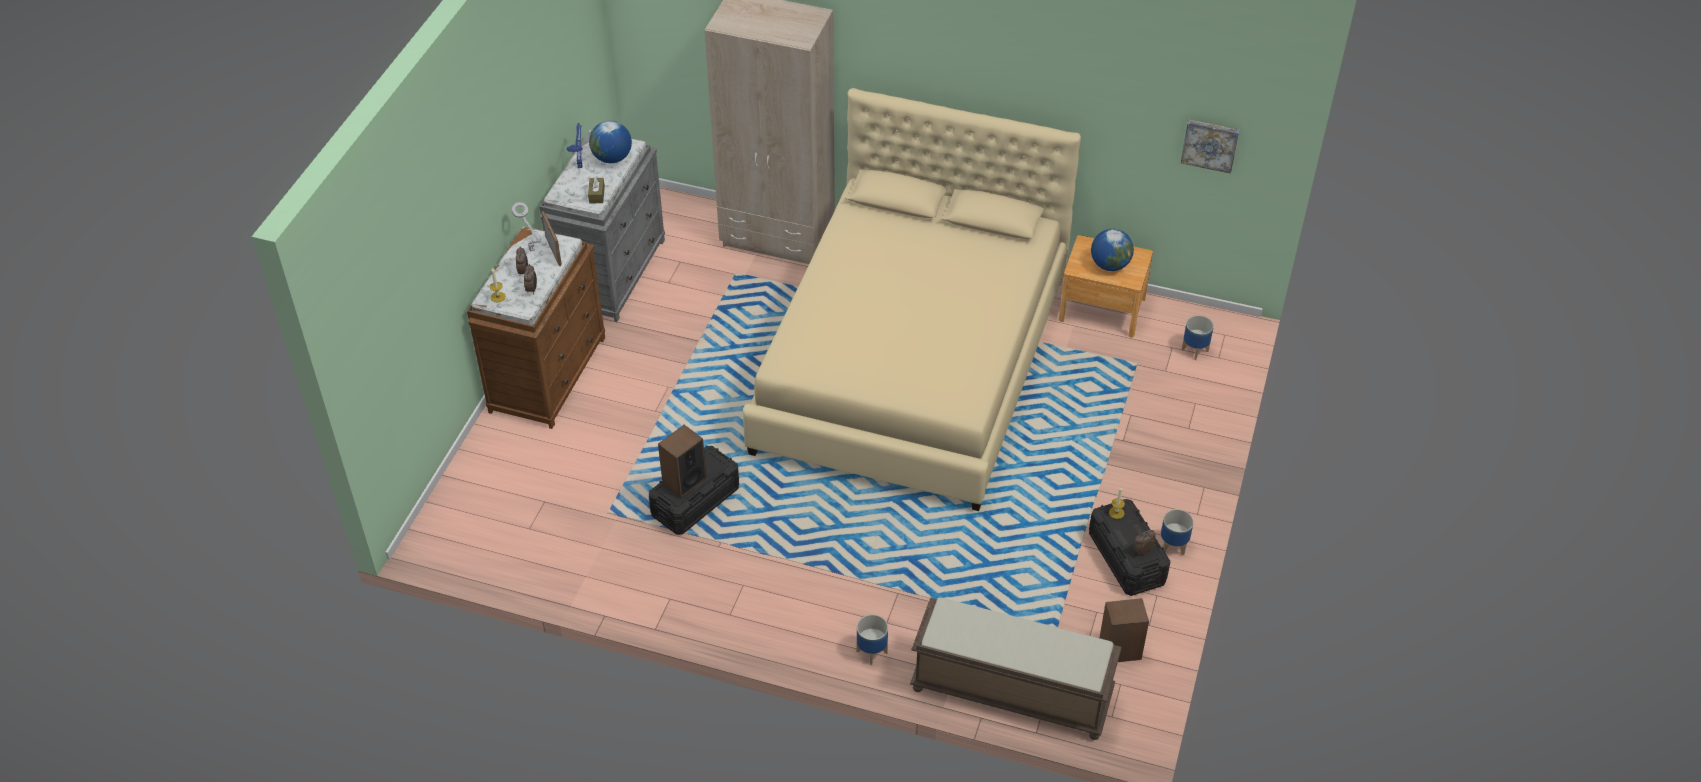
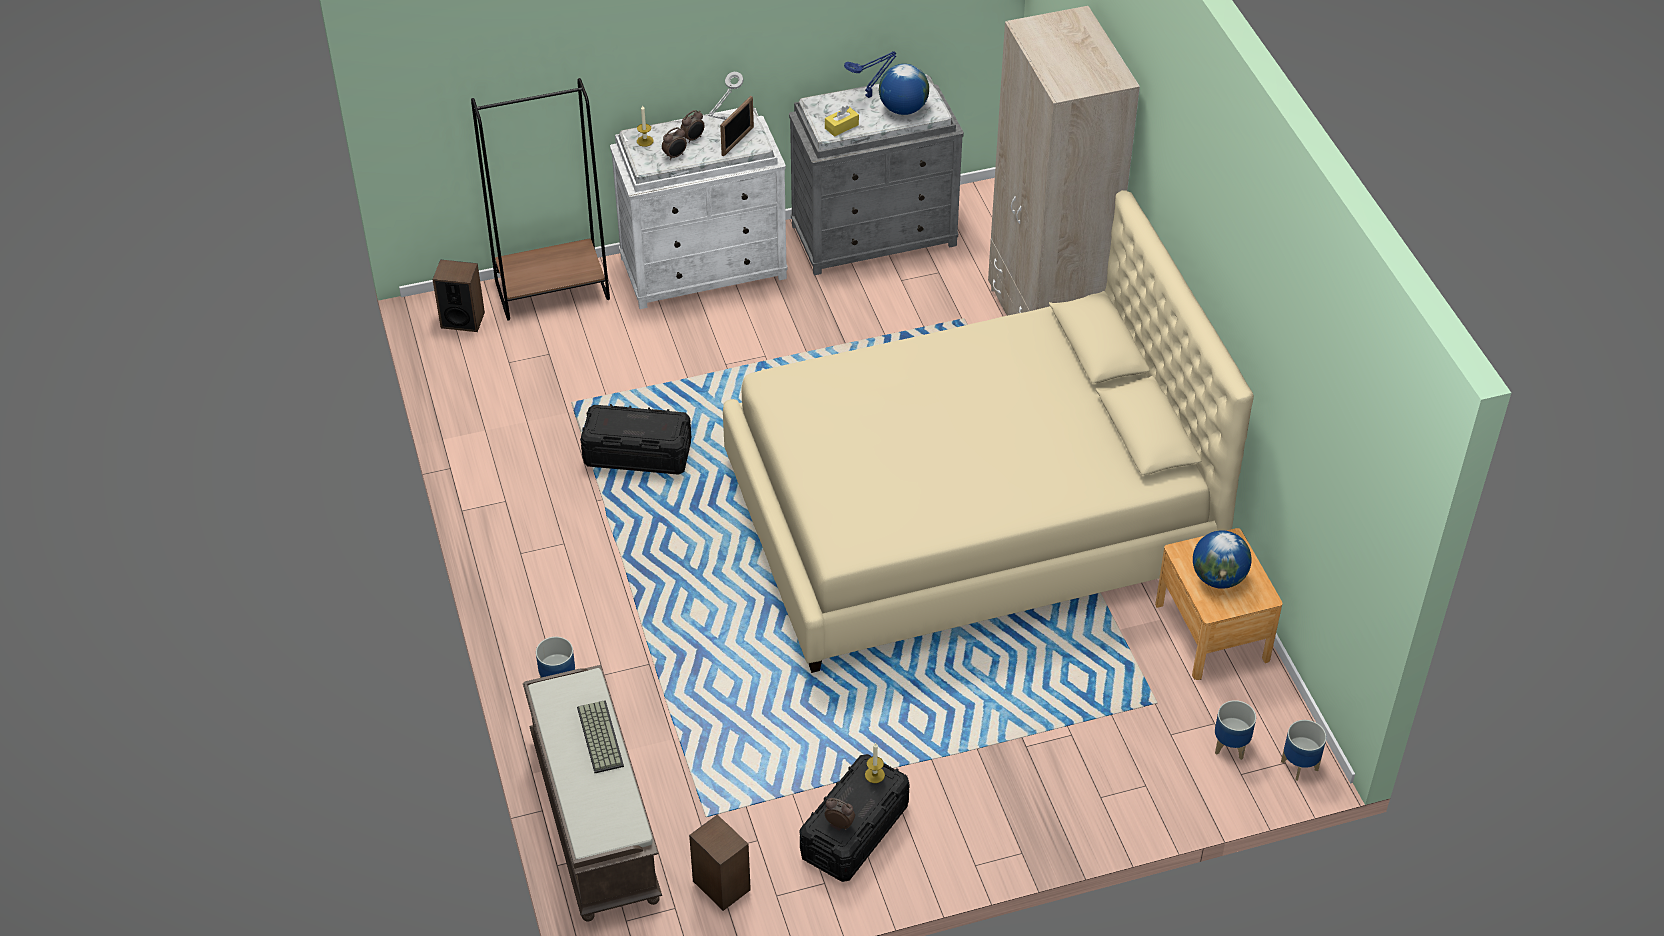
camera: 55 degrees right, 0 degrees up
(482, 468) = (552, 292): none -> clothes rack
(548, 374) = (704, 268): brown dresser -> white dresser
(597, 194) = (841, 126): brown tissue box -> yellow tissue box
(684, 481) = (624, 420): speaker -> speaker (462, 320)
(1001, 627) = (598, 736): none -> keyboard
(1173, 546) = (908, 865): planter -> planter (1299, 766)
(1210, 144) = (1346, 508): picture -> none

